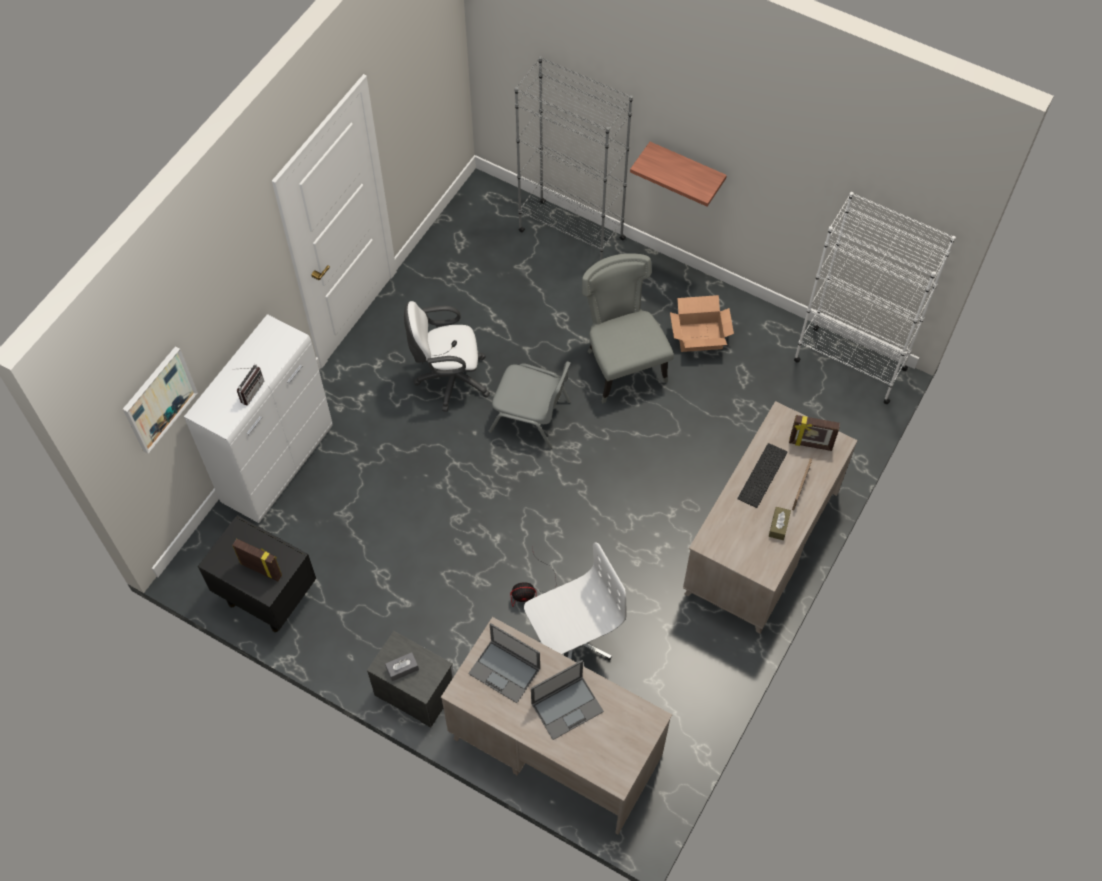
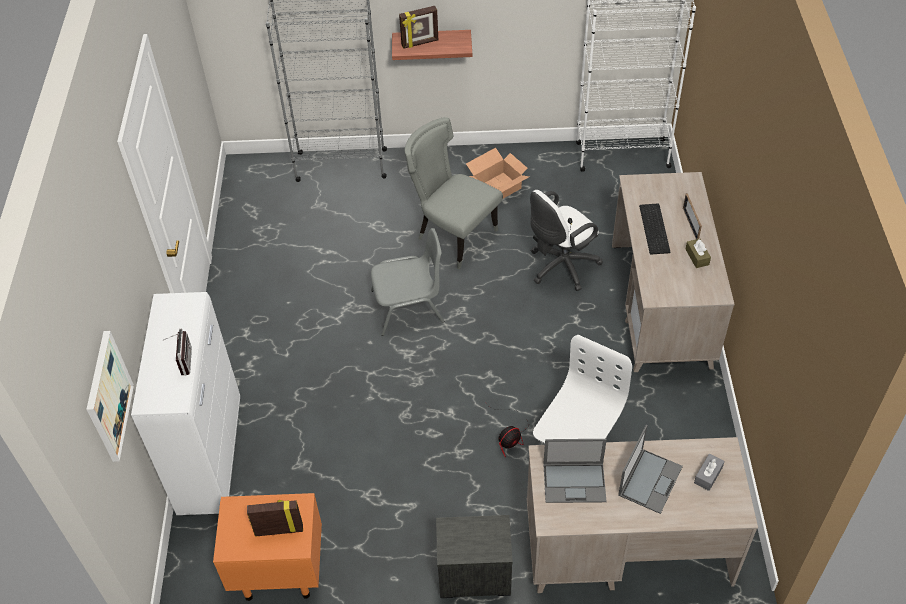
camera: 30 degrees left, 10 degrees down
(267, 596) = (278, 571): black nightstand -> orange nightstand
(402, 669) = (469, 544): grey tissue box -> grey tissue box (708, 475)
(449, 380) = (318, 314): white office chair -> white office chair (560, 267)
(810, 444) = (670, 191): picture frame -> picture frame (420, 43)

